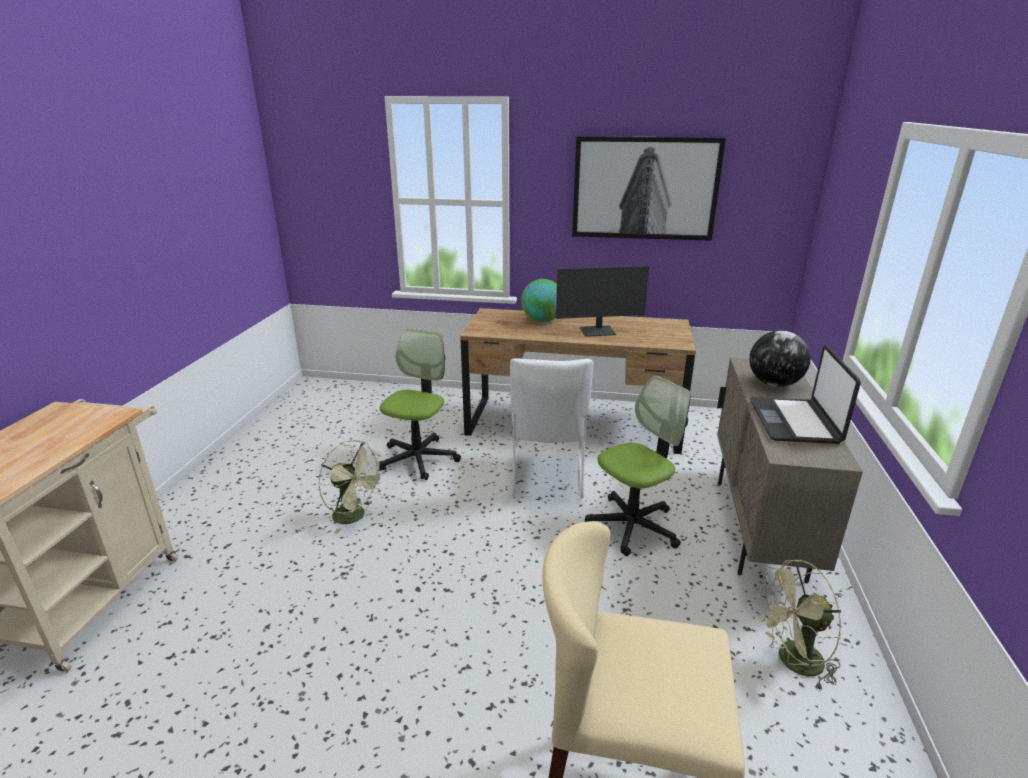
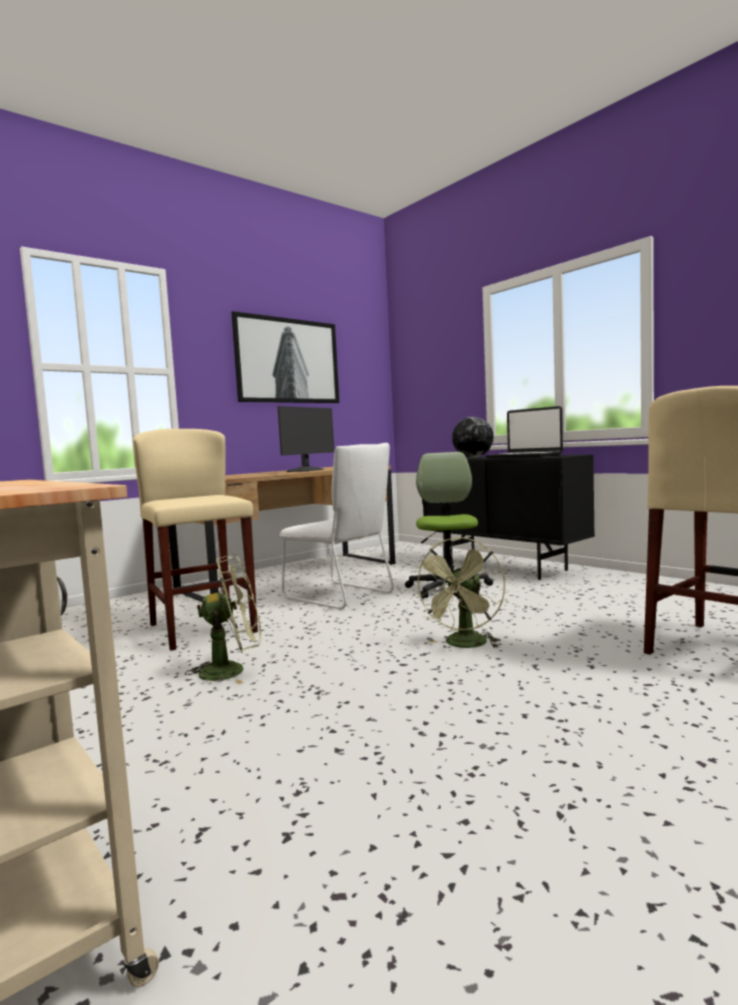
camera: 50 degrees left, 20 degrees down
(418, 459) = (202, 628): office chair -> beige stool
(542, 321) = (246, 474): globe -> none
(758, 528) = (503, 567): beige cabinet -> black cabinet
(792, 662) = (630, 587): green fan -> green fan (464, 645)

